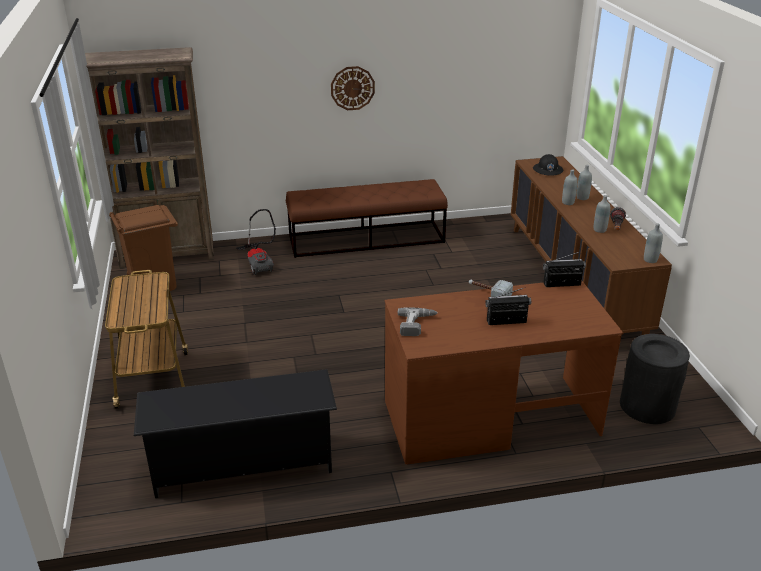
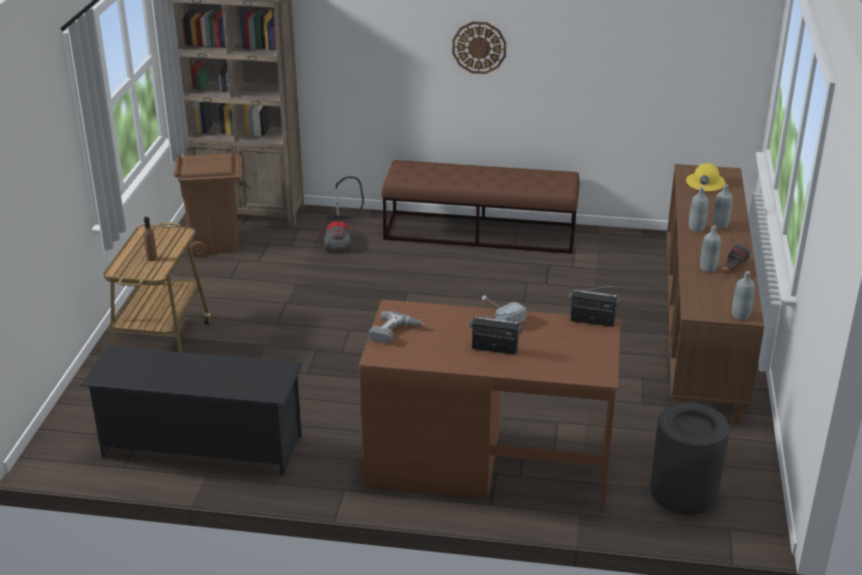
camera: 20 degrees right, 0 degrees up
(143, 304) = (151, 258): none -> brown bottle
(547, 170) = (705, 183): black hard hat -> yellow hard hat

